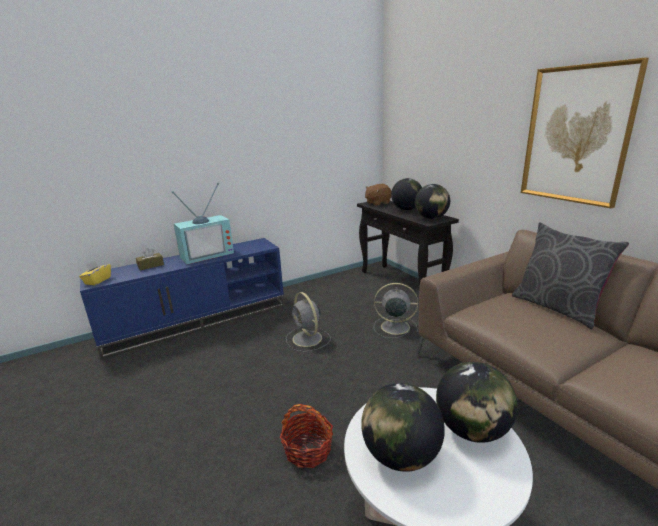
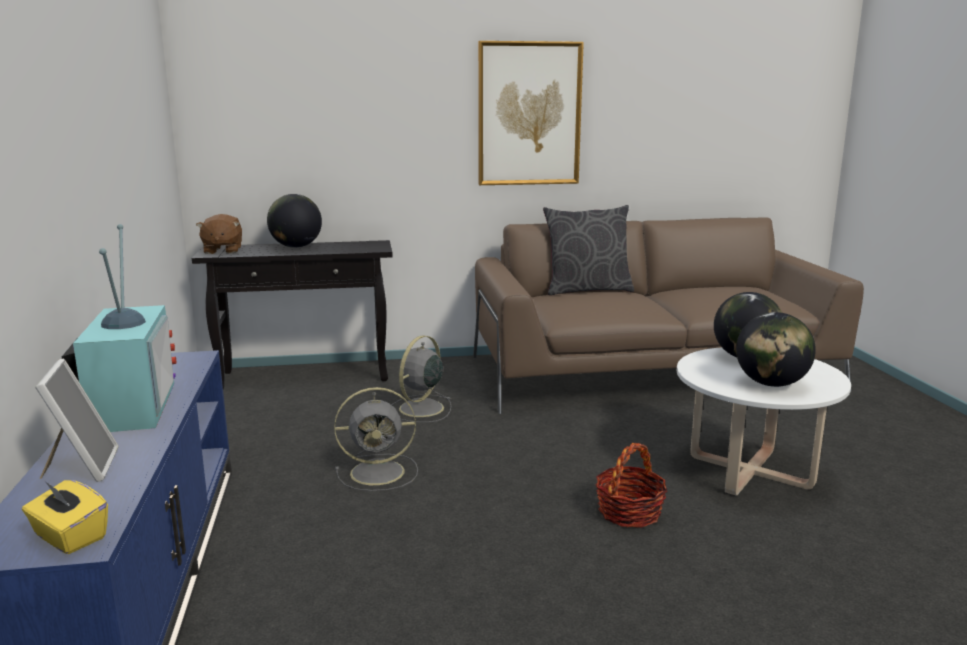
camera: 70 degrees left, 5 degrees down
(151, 266) = (81, 467): brown tissue box -> picture frame
(431, 218) = (362, 246): globe -> none

